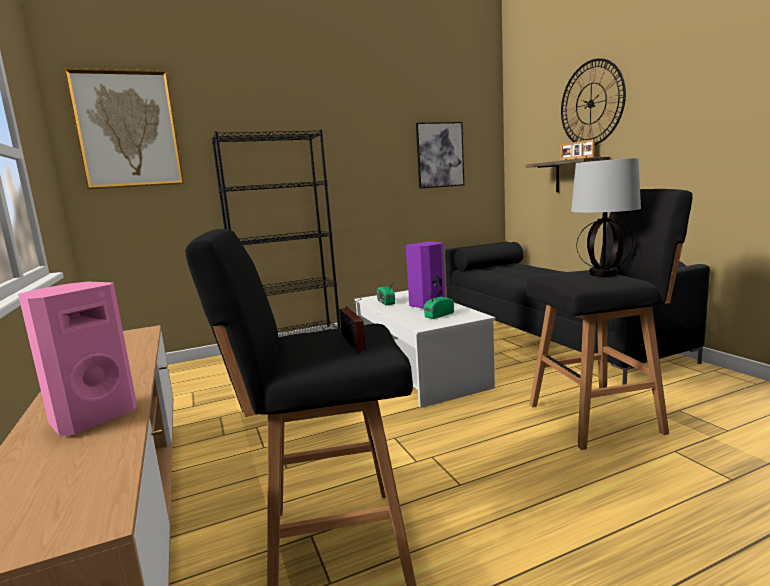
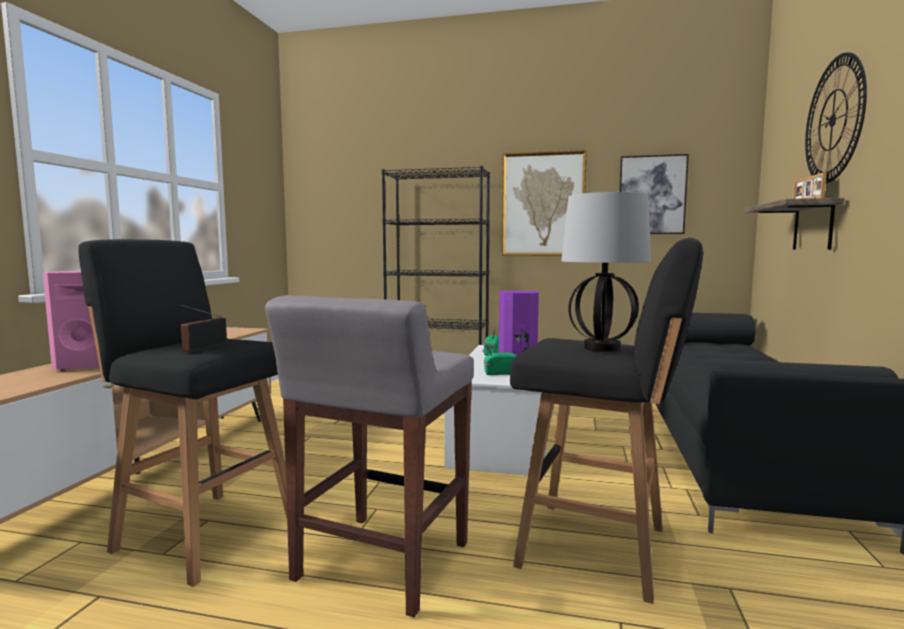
camera: 35 degrees right, 5 degrees down
(127, 130) = (335, 169): picture -> picture (543, 204)
(509, 489) = (381, 563): none -> grey stool

